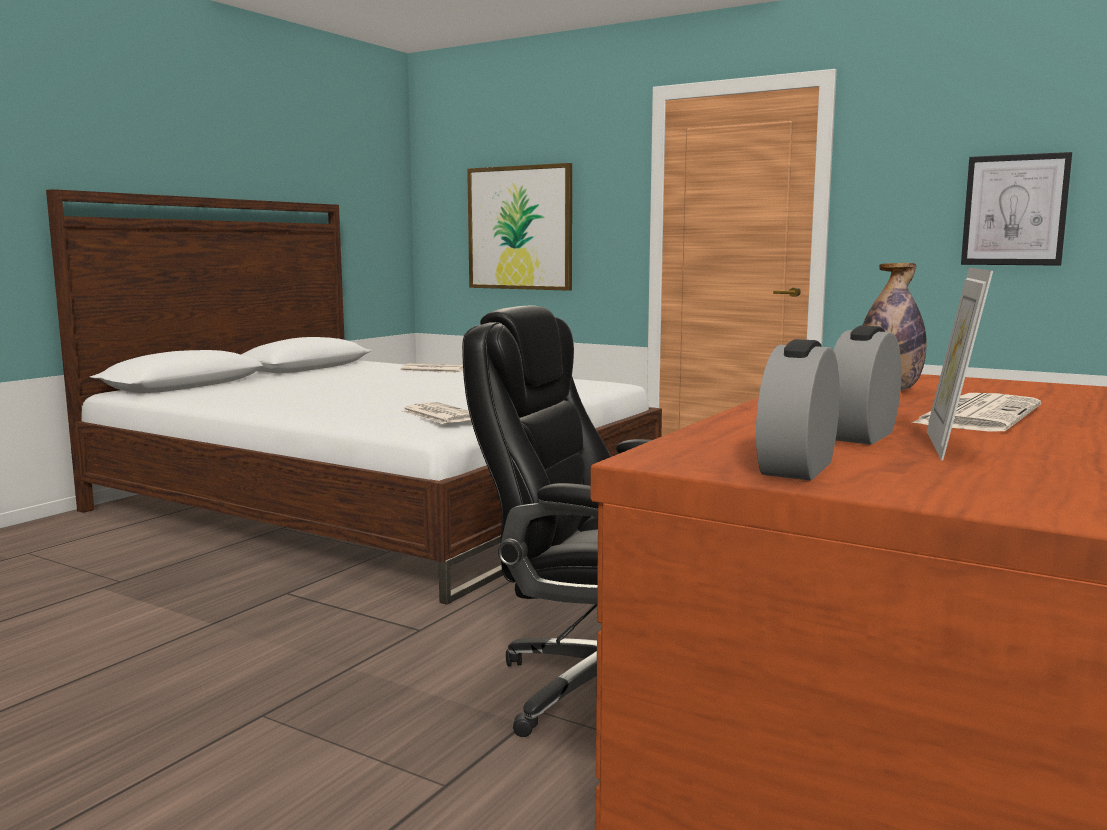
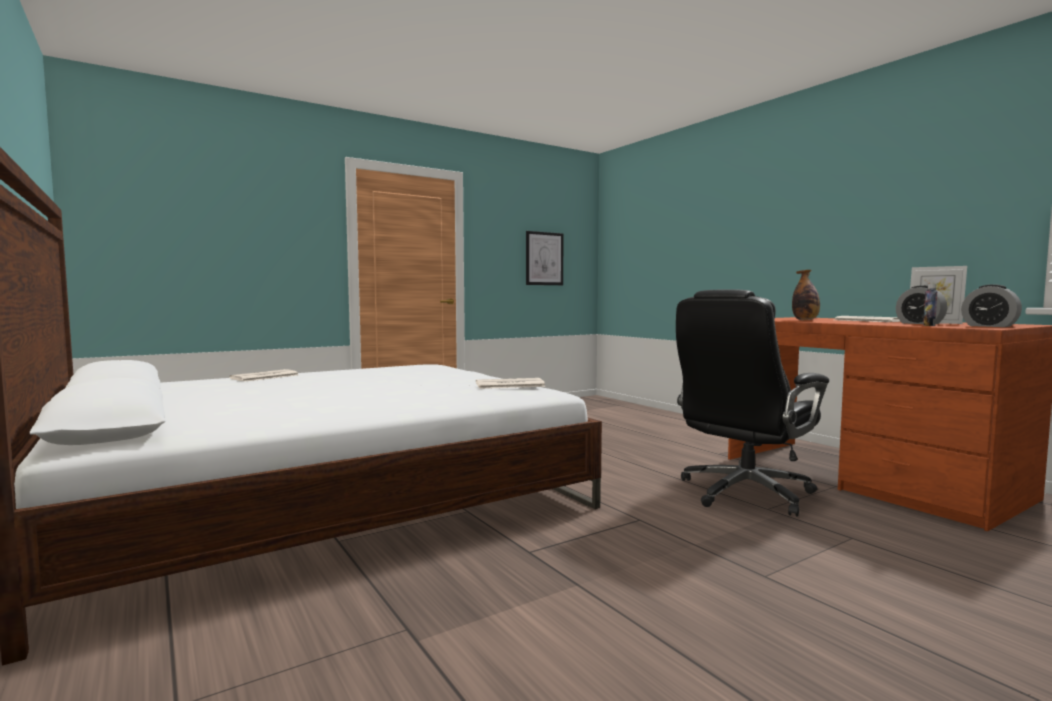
camera: 65 degrees left, 5 degrees down
(520, 228) = (219, 252): picture -> none
(729, 435) = (929, 325): none -> bottle

